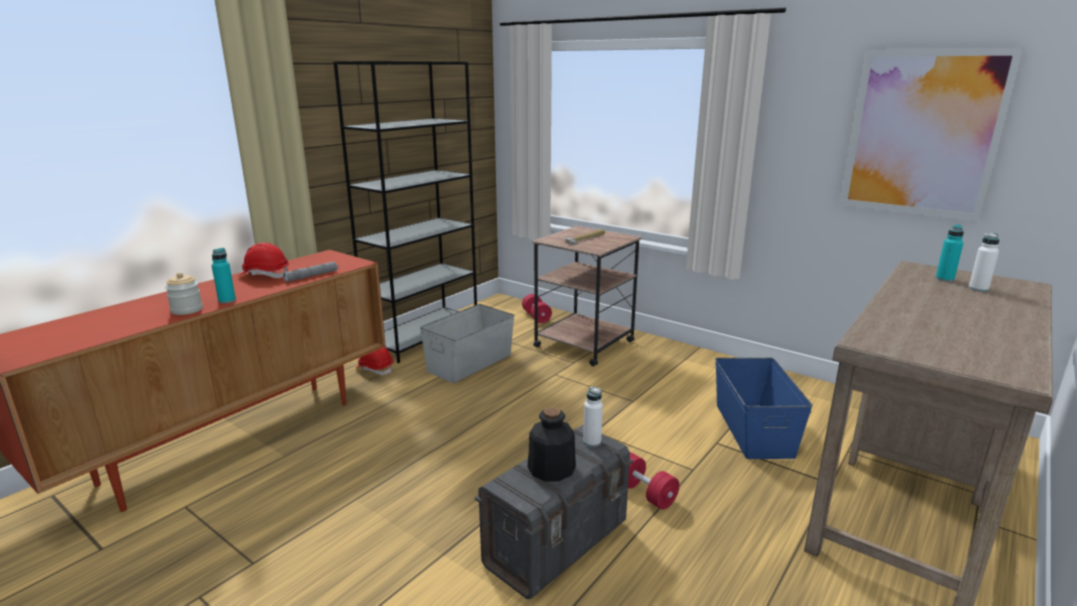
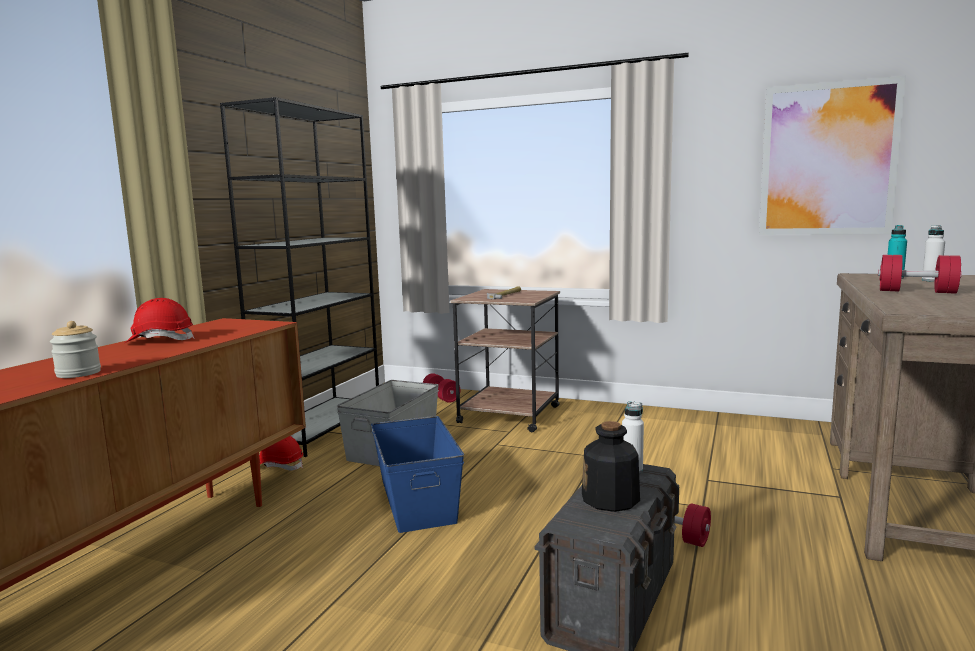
camera: 15 degrees left, 10 degrees down
(227, 300) = (130, 362): turquoise bottle -> none
(312, 276) = (225, 336): grey flashlight -> none
(754, 429) = (733, 463): blue storage box -> blue storage box (418, 500)
(928, 309) = (916, 291): none -> red dumbbell

